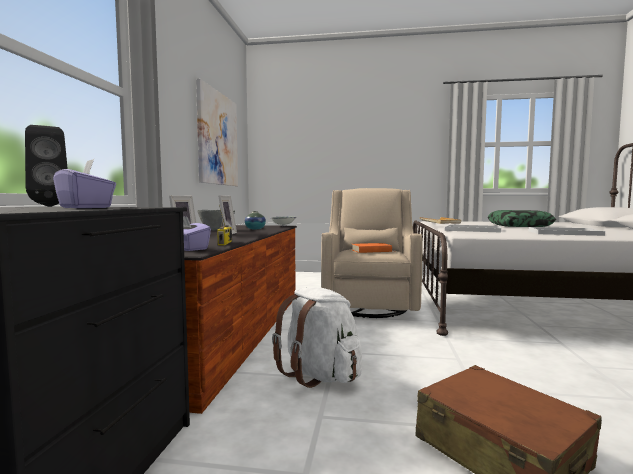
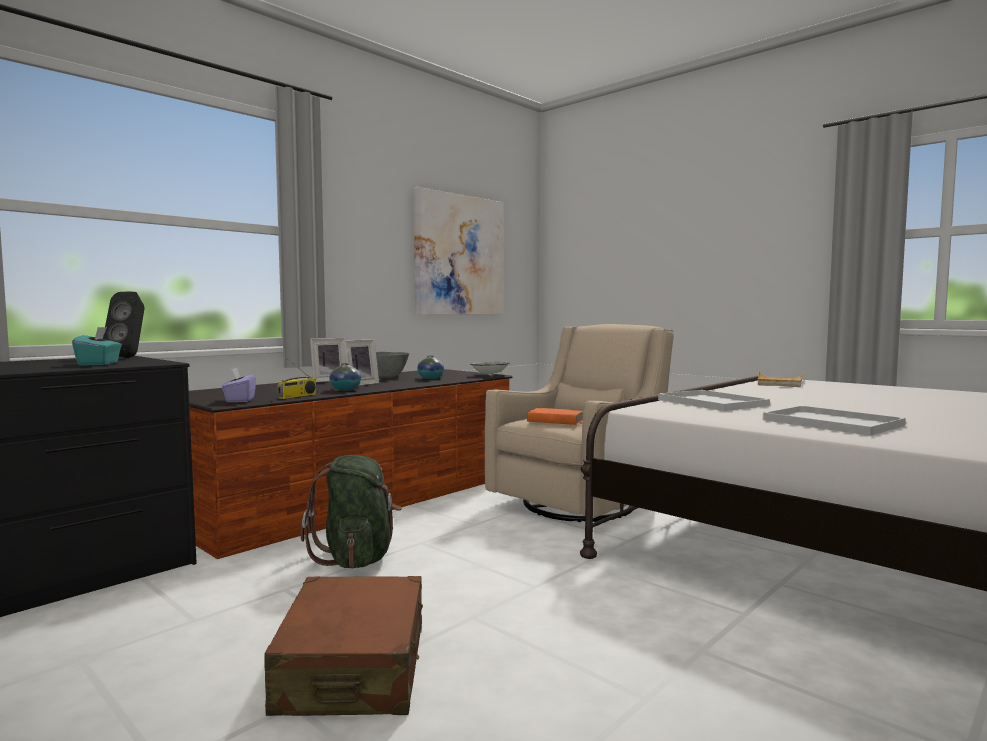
camera: 35 degrees right, 0 degrees up
(86, 207) = (99, 364): purple tissue box -> turquoise tissue box
(237, 237) = (345, 390): none -> vase
(319, 375) = (356, 558): white backpack -> green backpack
(519, 226) = (873, 401): pillow -> none

